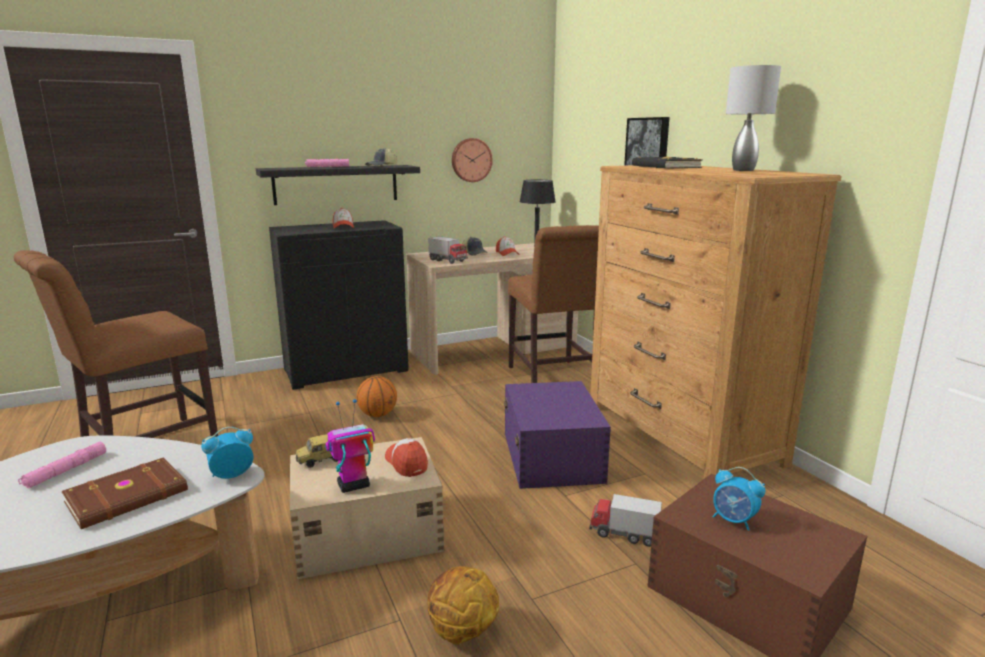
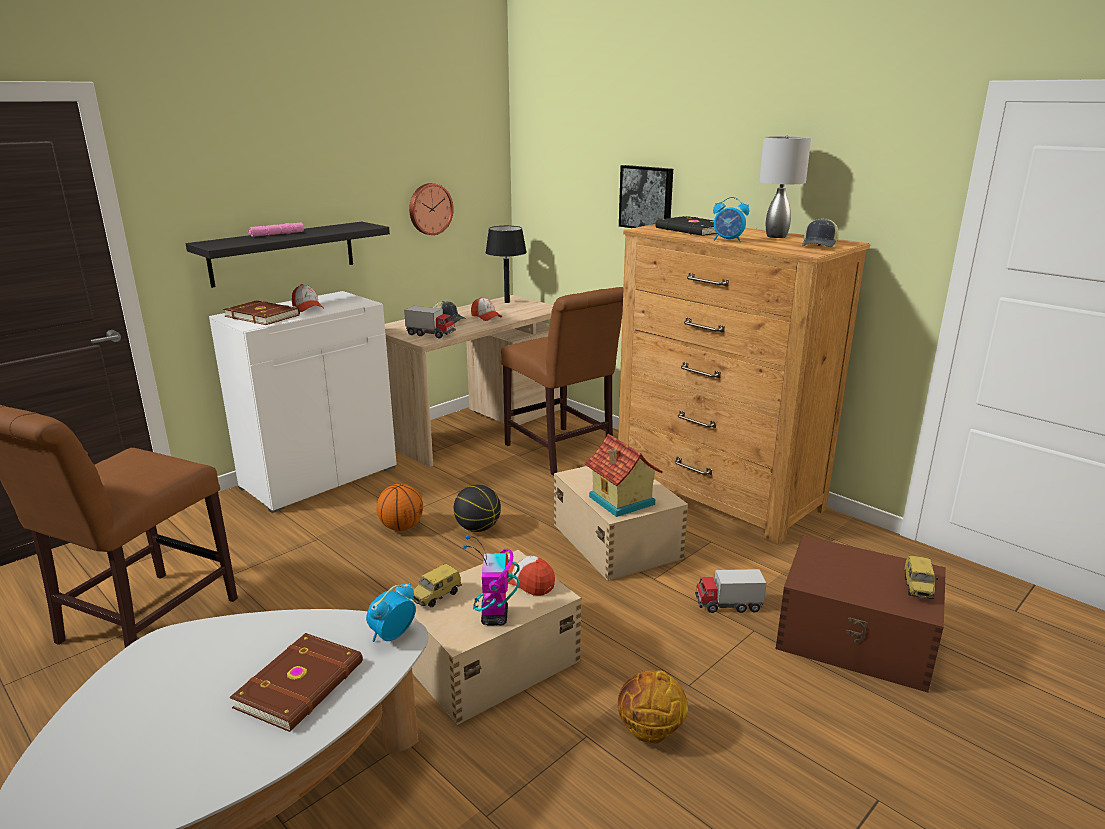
camera: 20 degrees left, 5 degrees up
(66, 471) = (189, 673): pink flashlight -> none
(304, 229) = (263, 315): none -> brown book
(346, 370) = (319, 476): black cabinet -> white cabinet
(352, 486) = (494, 617): toy robot -> toy robot turned 45 degrees counterclockwise
(382, 166) = (341, 228): cap -> cap (820, 245)
(438, 426) = (478, 528): none -> basketball
(546, 414) = (620, 501): none -> toy house
(552, 456) = (616, 540): purple storage box -> beige storage box
(733, 521) = (846, 576): alarm clock -> alarm clock (728, 240)
(815, 551) = (918, 589): none -> toy car

